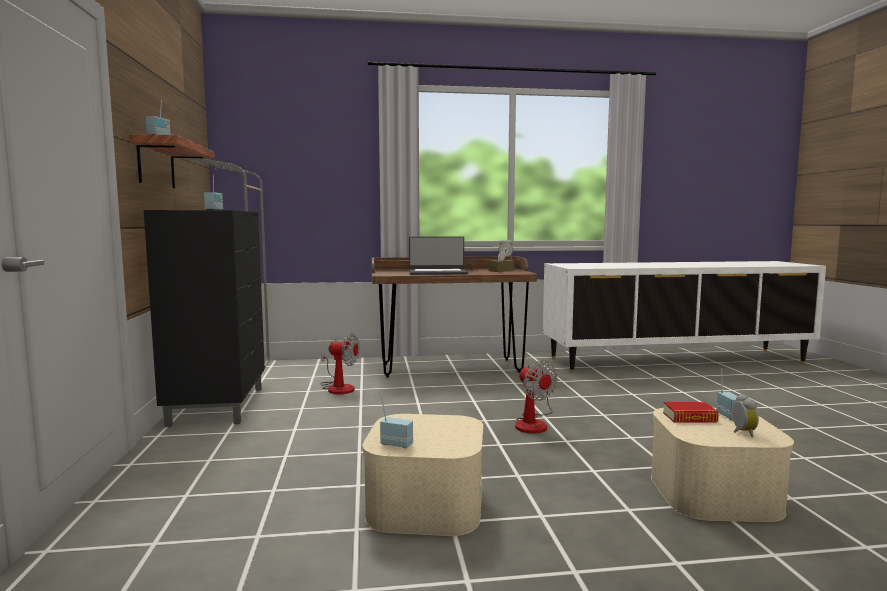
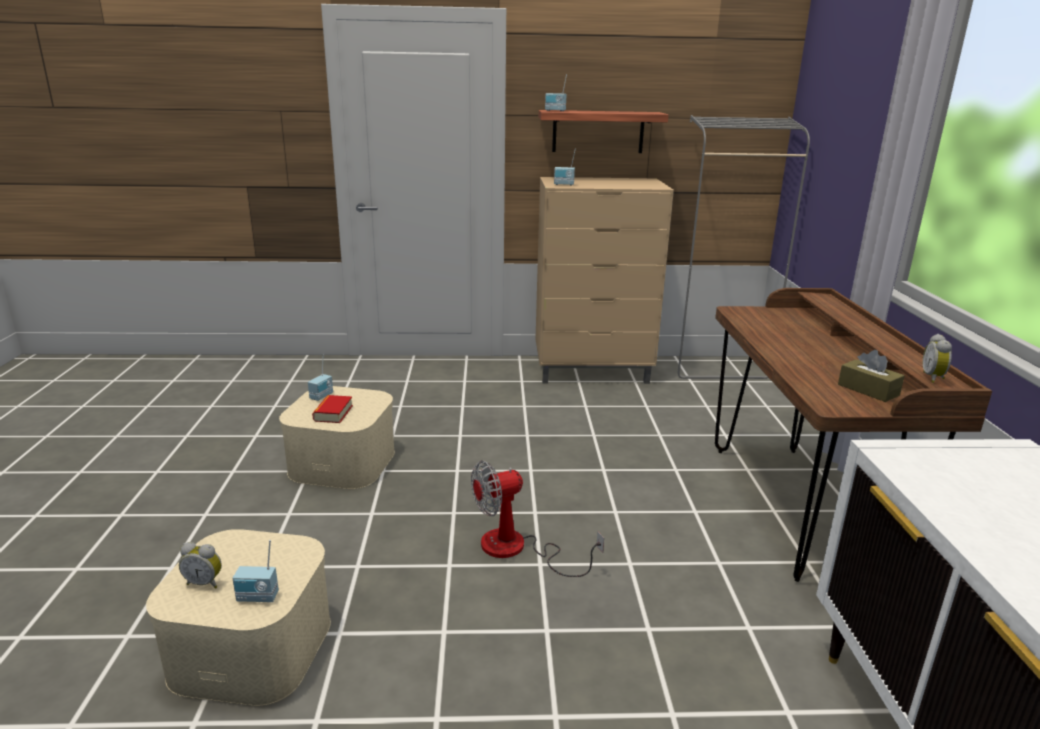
camera: 95 degrees right, 15 degrees up
(217, 405) = (593, 370): black dresser -> beige dresser
(338, 387) = (662, 421): fan -> none
(437, 272) = (790, 340): laptop -> none
(689, 418) = (276, 559): book -> book (333, 413)

